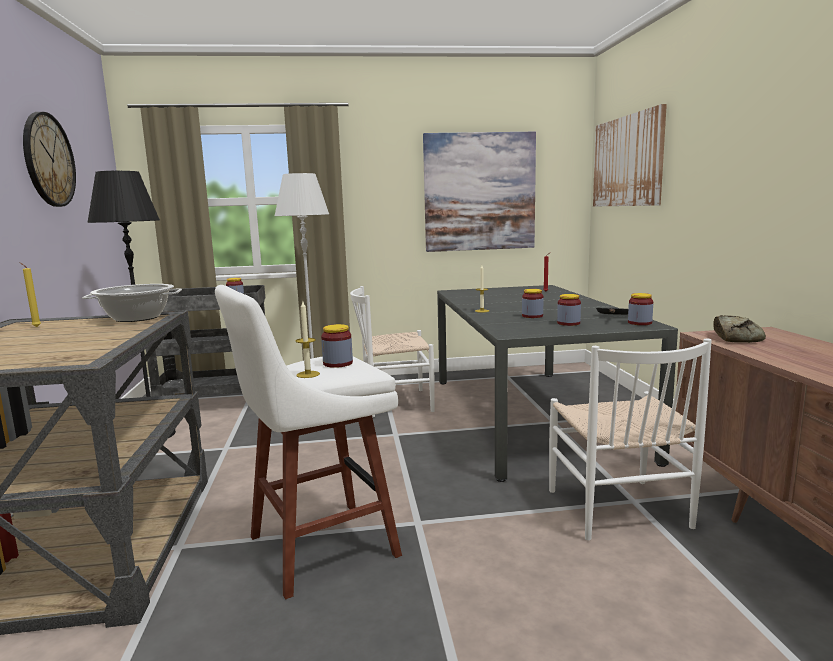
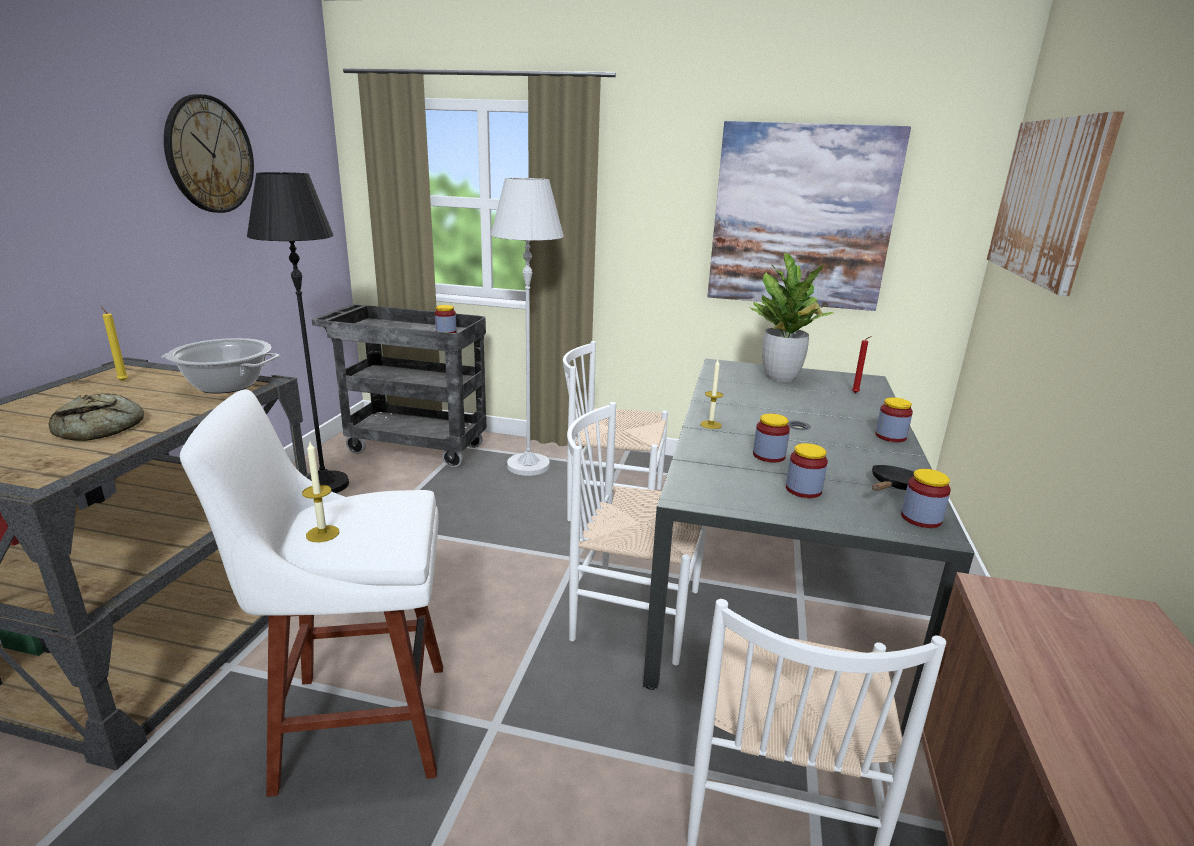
camera: 20 degrees right, 10 degrees up
(338, 363) = (382, 517): jar -> jar (890, 436)
(457, 451) = (630, 613): none -> white chair
(495, 291) = (781, 377): none -> potted plant
(736, 337) = (1046, 620): bread -> bread (102, 428)

